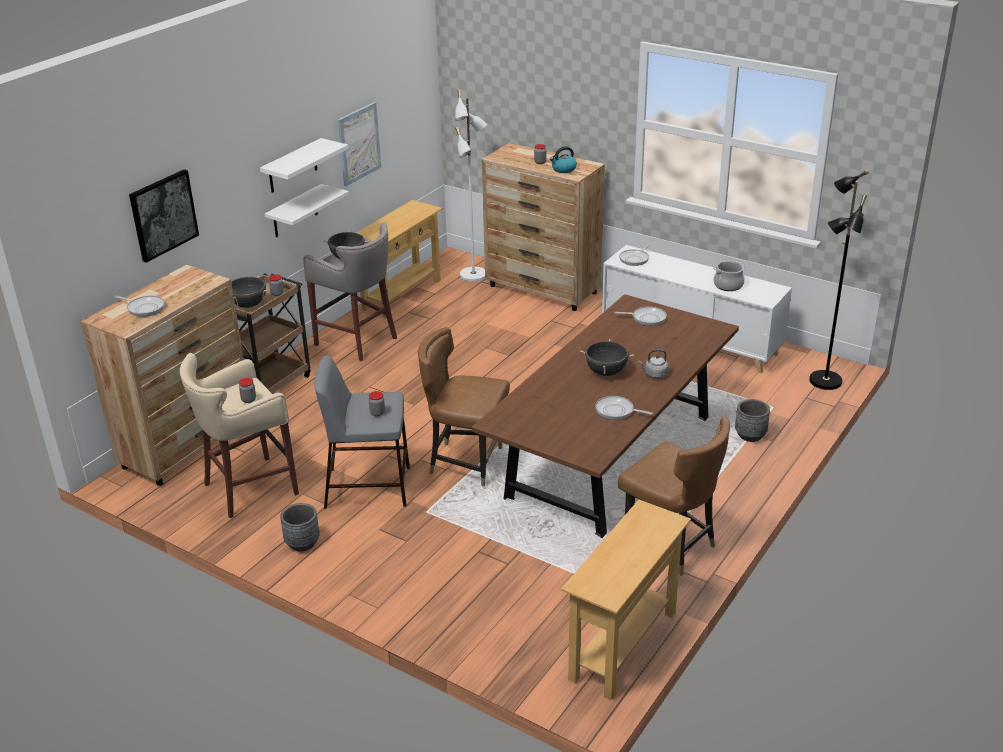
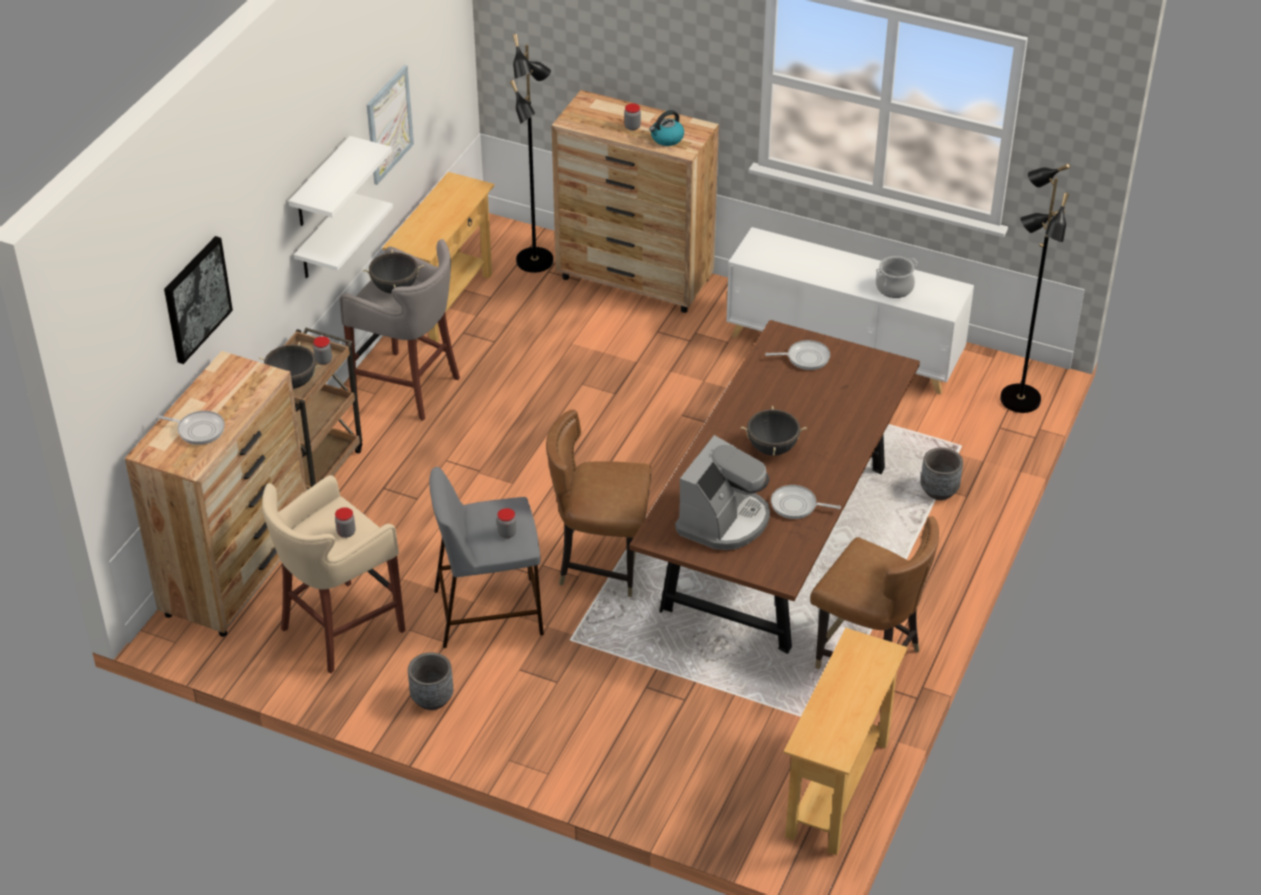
camera: 10 degrees left, 10 degrees up
(474, 275) = (536, 261): white floor lamp -> black floor lamp
(554, 416) = (724, 521): none -> coffee machine
(635, 259) = (768, 251): frying pan -> none
(654, 374) = (831, 446): grey kettle -> none

